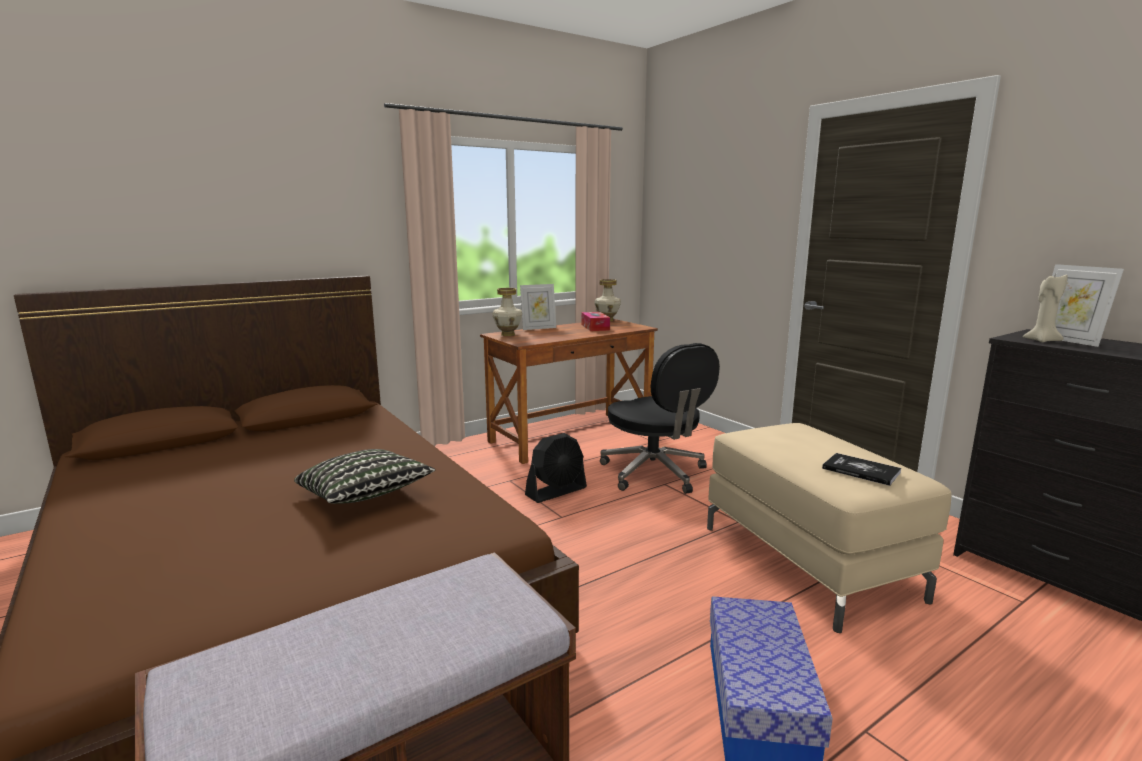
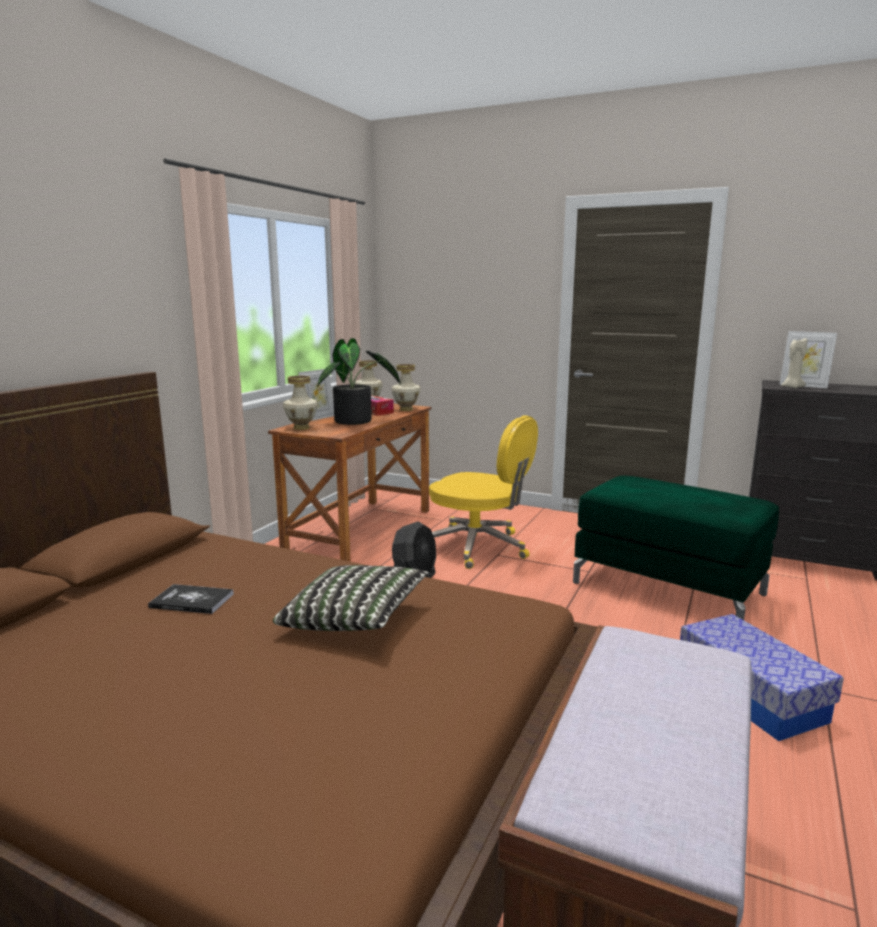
camera: 30 degrees left, 0 degrees up
(562, 334) = (357, 421): none -> potted plant
(628, 328) = (406, 409): none -> vase
(655, 473) = (478, 547): black office chair -> yellow office chair
(809, 562) = (669, 588): beige ottoman -> green ottoman
(861, 470) = (722, 502): book -> book (192, 600)

